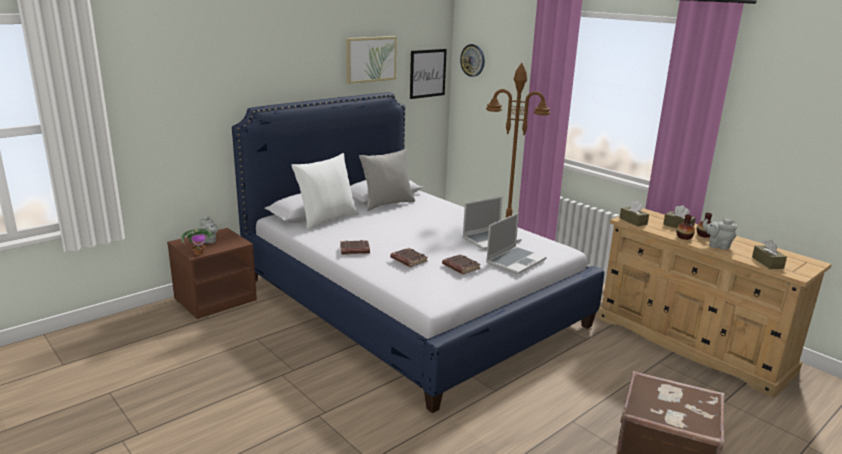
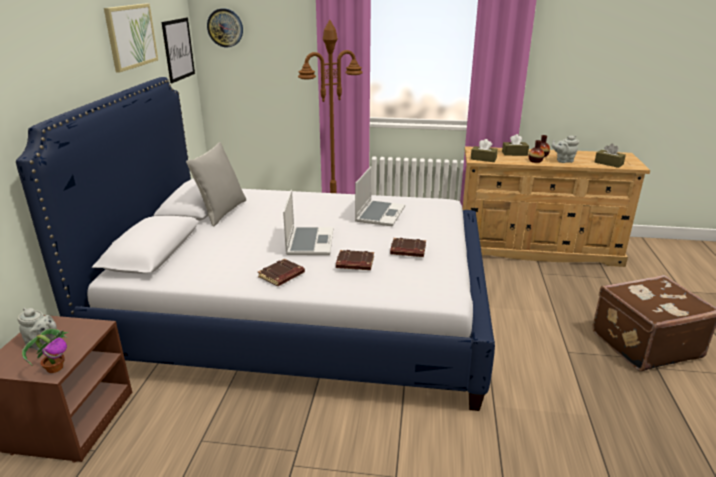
camera: 40 degrees left, 5 degrees up
(327, 219) = (185, 252): white pillow -> none
(515, 261) = (434, 226): laptop -> laptop (309, 242)

